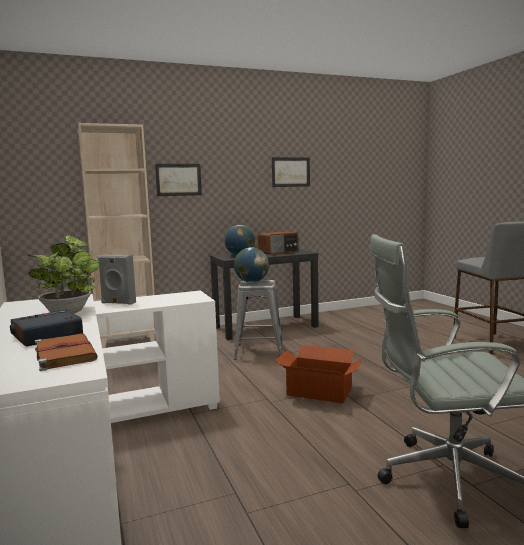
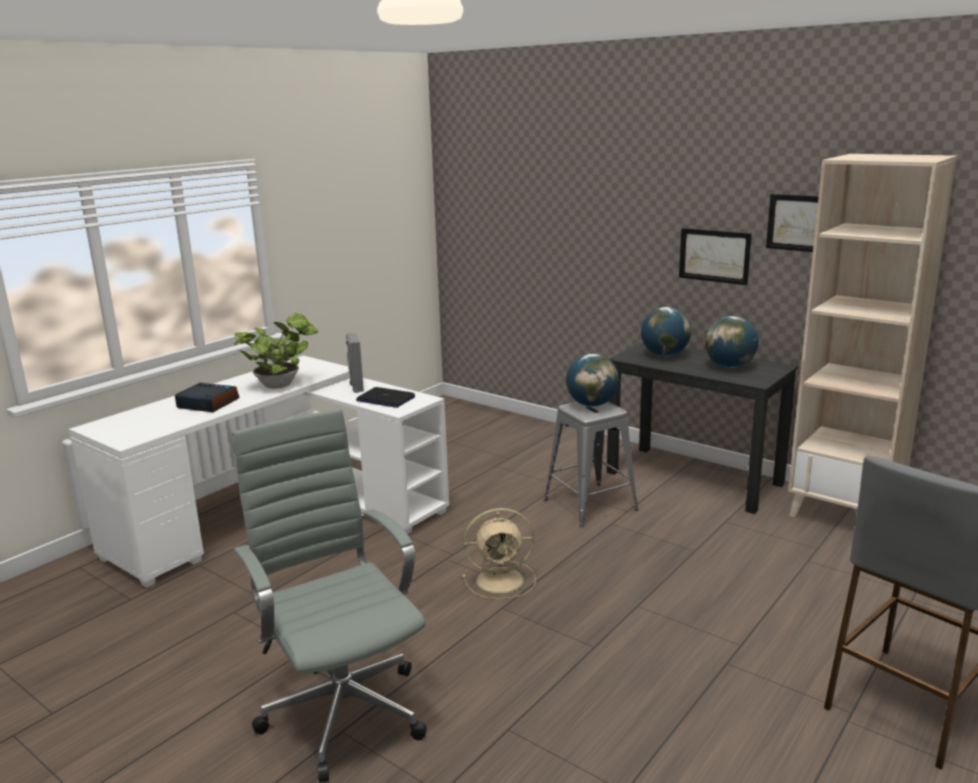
camera: 60 degrees right, 10 degrees up
(64, 354) = (165, 424): brown book -> none
(127, 344) = (521, 429): beige bookcase -> beige bookcase (845, 514)
(168, 299) = (385, 399): none -> laptop
(178, 179) = (617, 220): picture -> picture (714, 256)
(279, 252) = (729, 366): radio -> globe
(319, 391) = (502, 580): cardboard box -> beige fan

